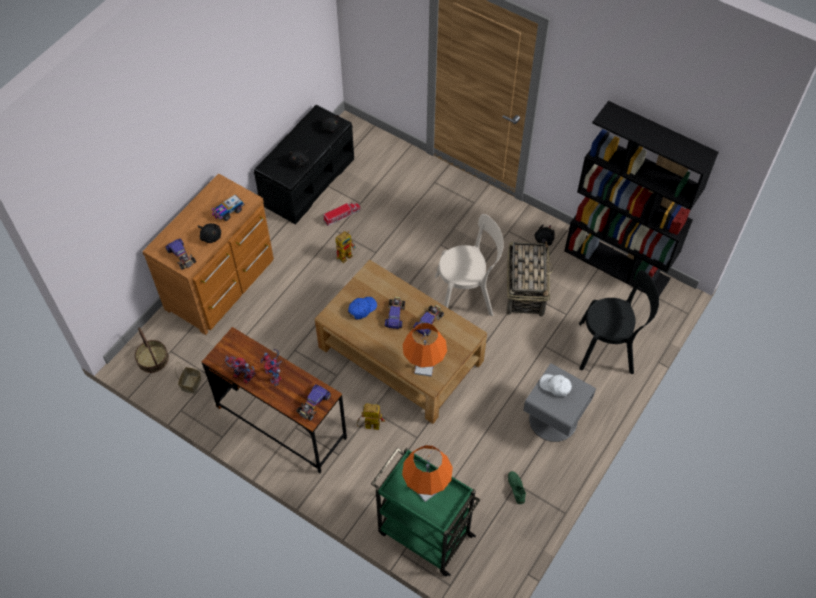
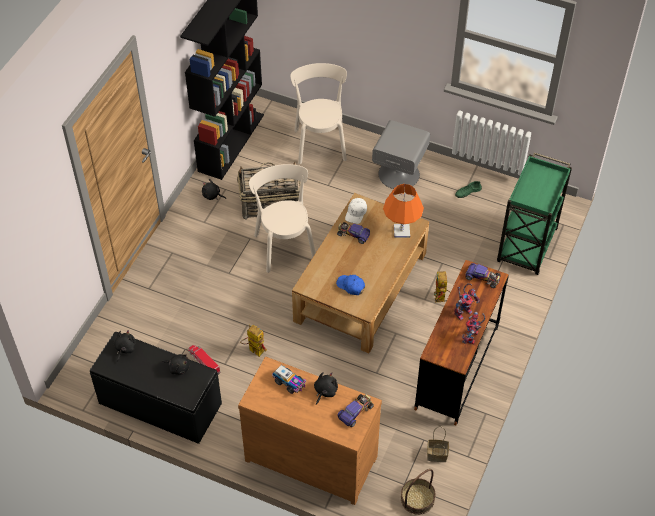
camera: 100 degrees left, 5 degrees down
(395, 315) = (351, 260): toy car -> none
(426, 489) = (536, 187): orange table lamp -> none
(555, 386) = (396, 143): white cap -> white cap (356, 213)
(609, 348) = (320, 142): black chair -> beige chair

